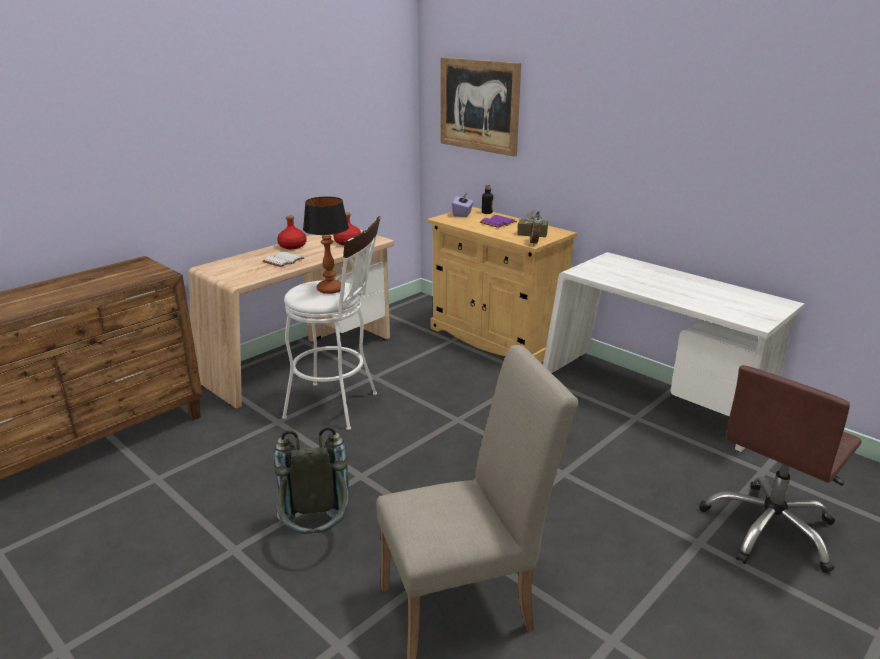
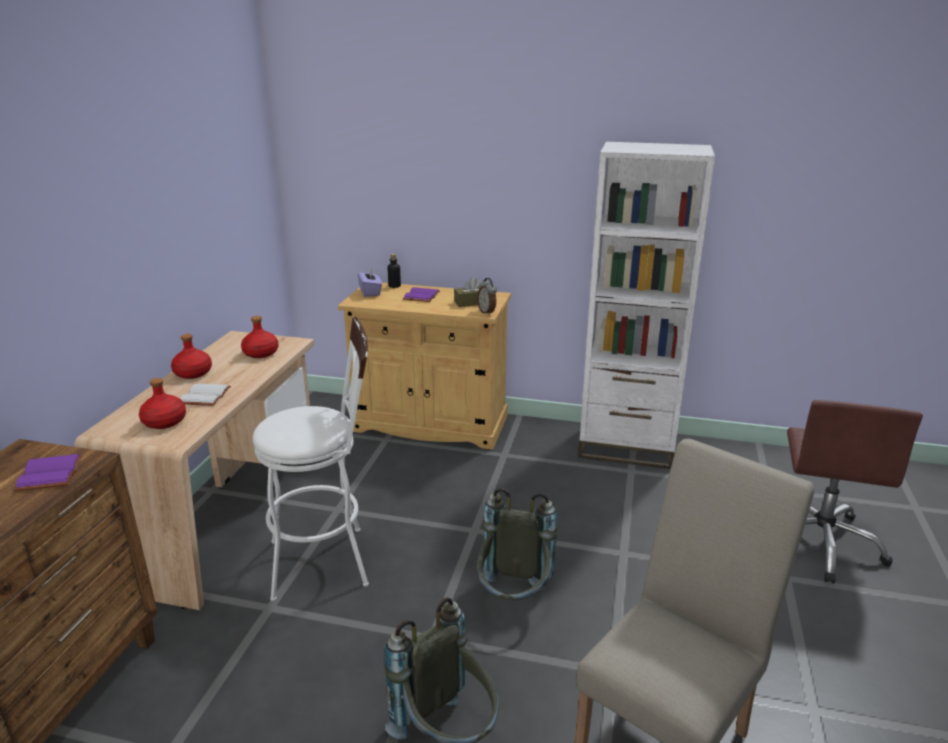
camera: 30 degrees left, 0 degrees up
(138, 276) = (51, 474): none -> purple book
(244, 270) = (165, 421): none -> red bottle
(330, 290) = (314, 421): table lamp -> none
(441, 473) = (513, 599): none -> grey backpack
(479, 105) = (366, 165): picture -> none
(651, 398) = (626, 447): white desk -> white bookcase

